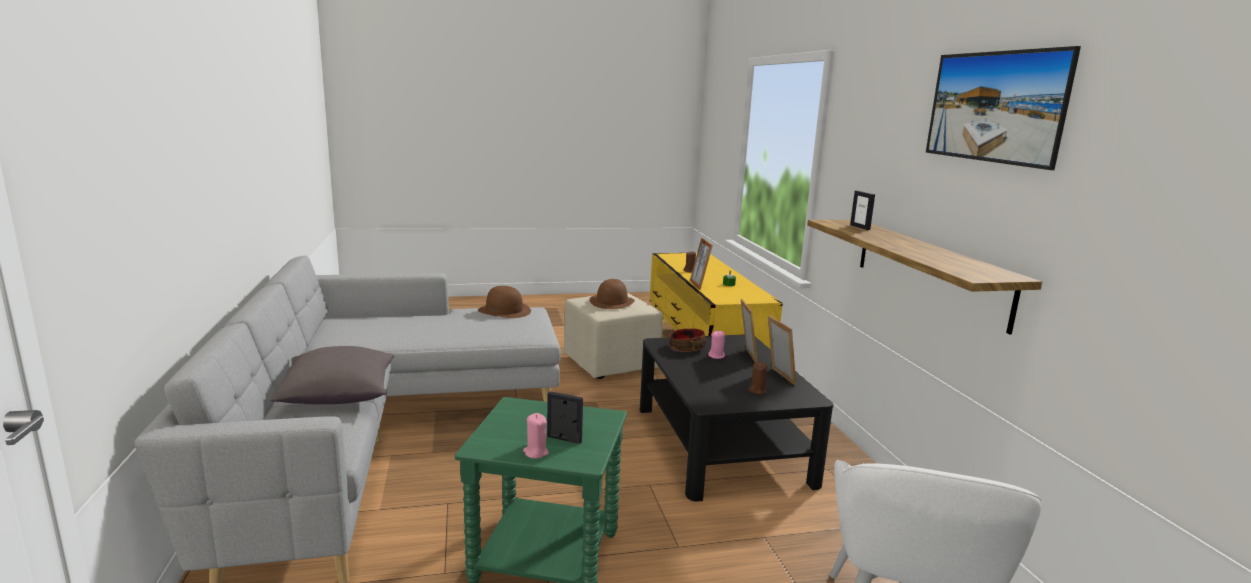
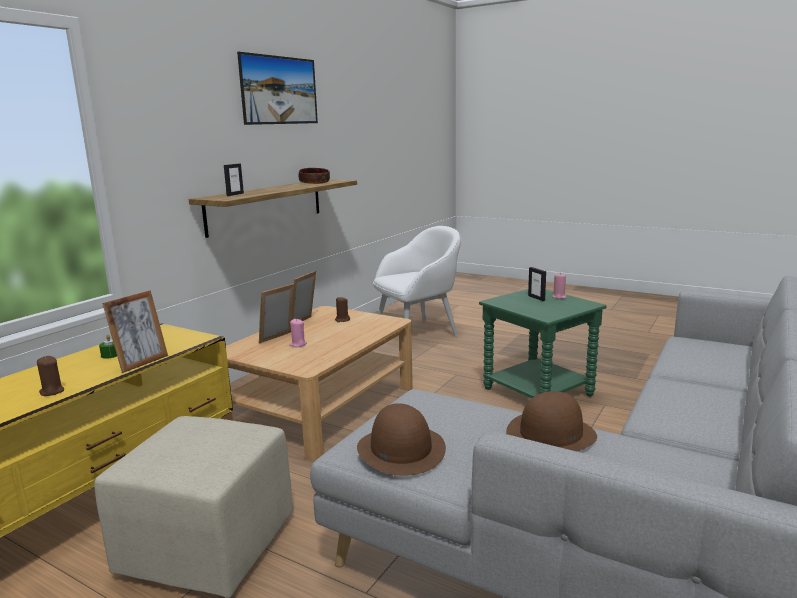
camera: 135 degrees left, 0 degrees up
(338, 396) = (686, 379): grey pillow -> none
(612, 302) = (198, 444): brown hat -> brown hat (551, 434)
(686, 348) = (299, 357): bowl -> bowl (314, 183)
(721, 444) = (322, 407): black coffee table -> beige coffee table

